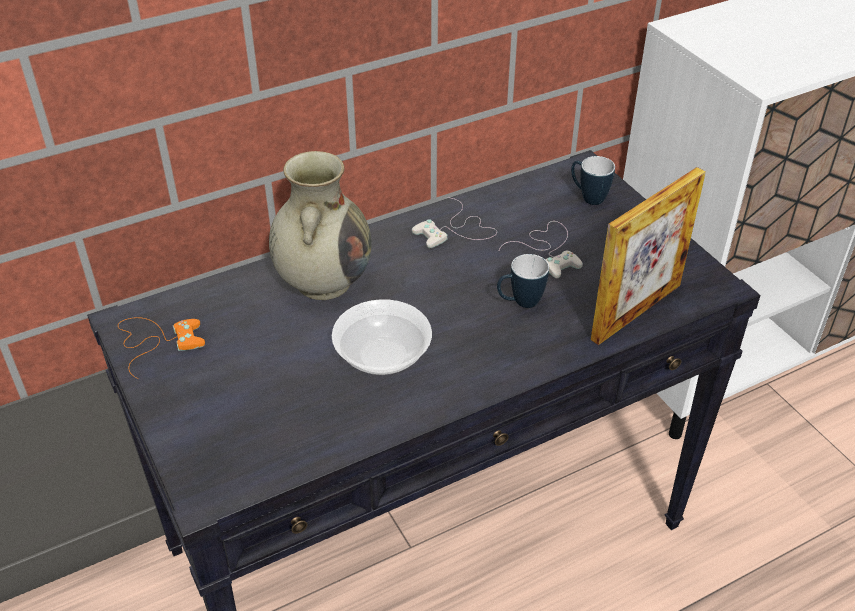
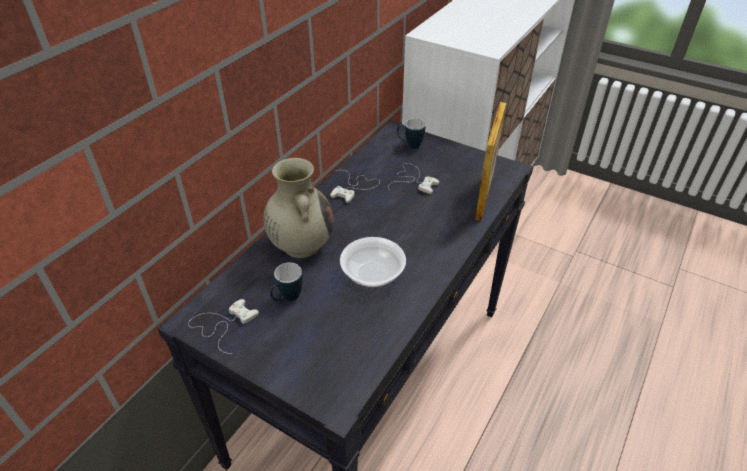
camera: 30 degrees left, 0 degrees up
(156, 341) = (222, 324): orange game controller -> white game controller
(520, 303) = (423, 214): mug -> mug (287, 298)

